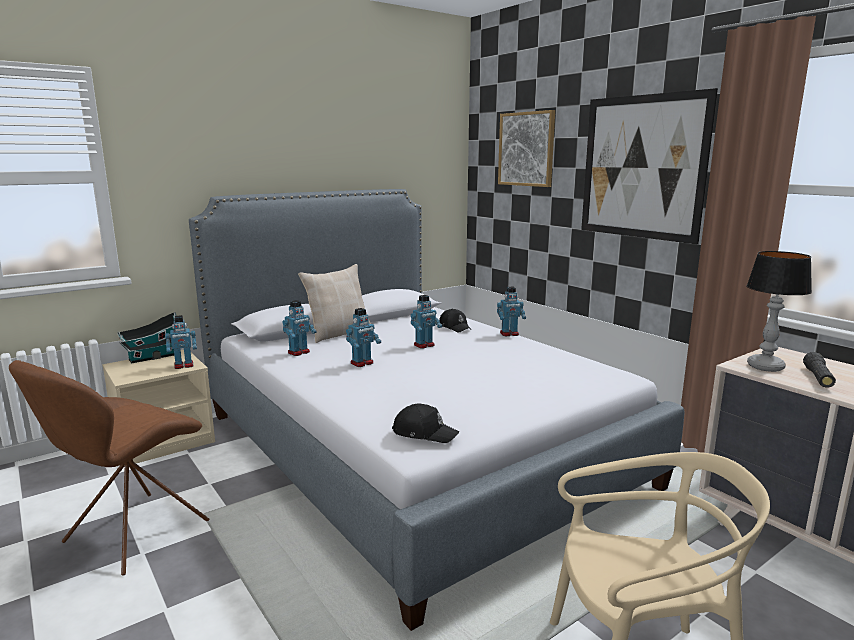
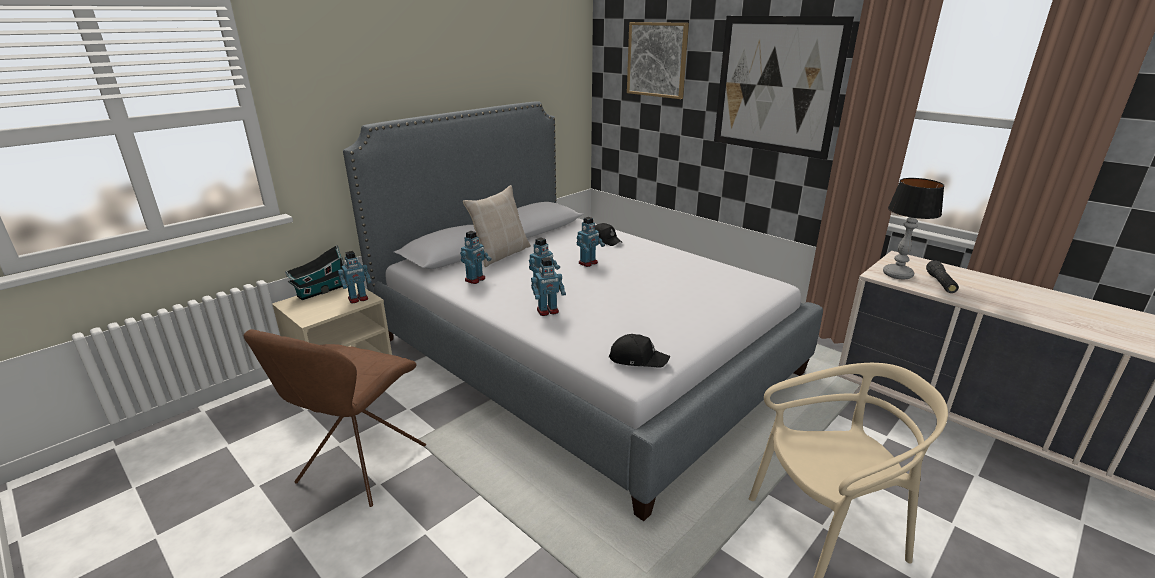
camera: 10 degrees left, 10 degrees up
(509, 334) = (658, 245): toy robot -> toy robot (548, 311)

